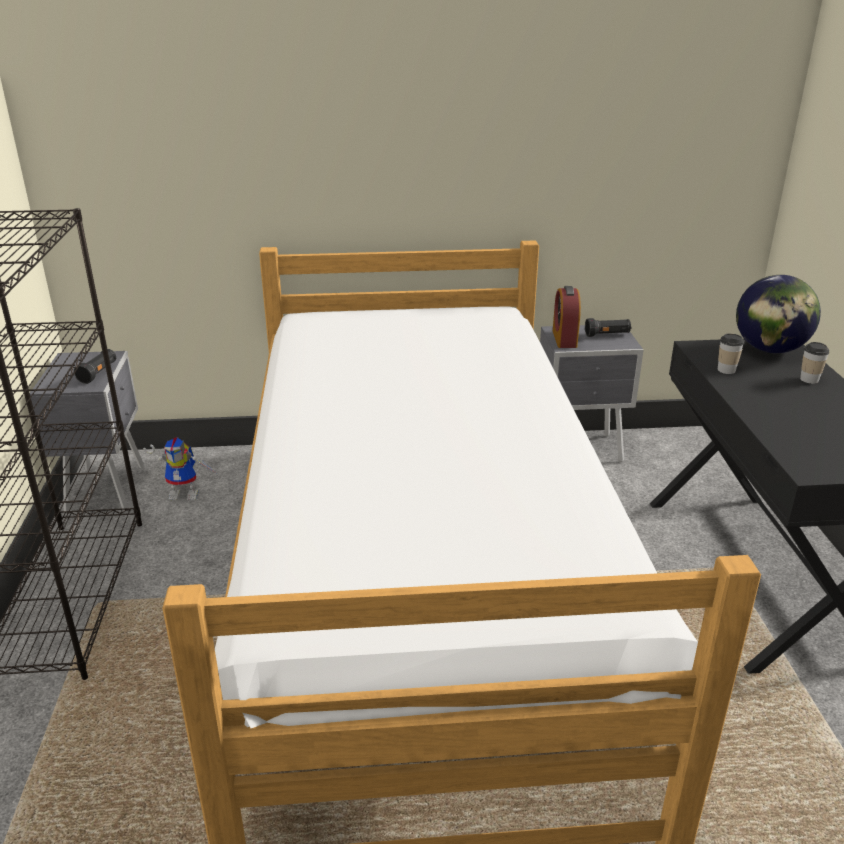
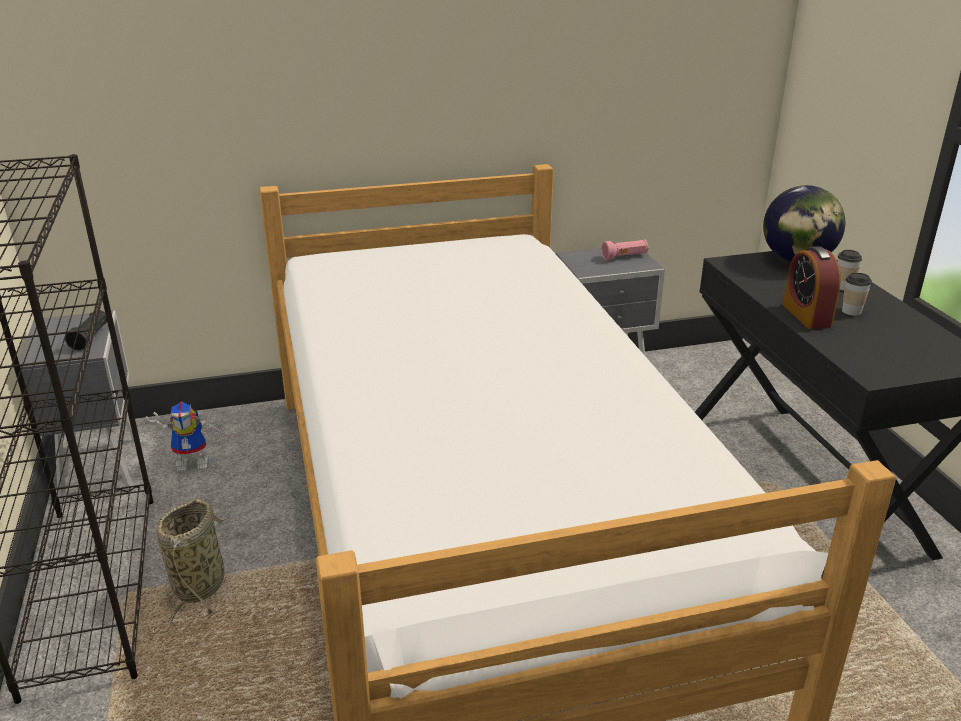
camera: 10 degrees left, 0 degrees up
(163, 602) = (201, 584): none -> basket
(564, 339) = (583, 264): alarm clock -> alarm clock (806, 315)
(607, 335) = (625, 257): black flashlight -> pink flashlight
(726, 370) = (763, 283): cup -> cup (851, 311)

